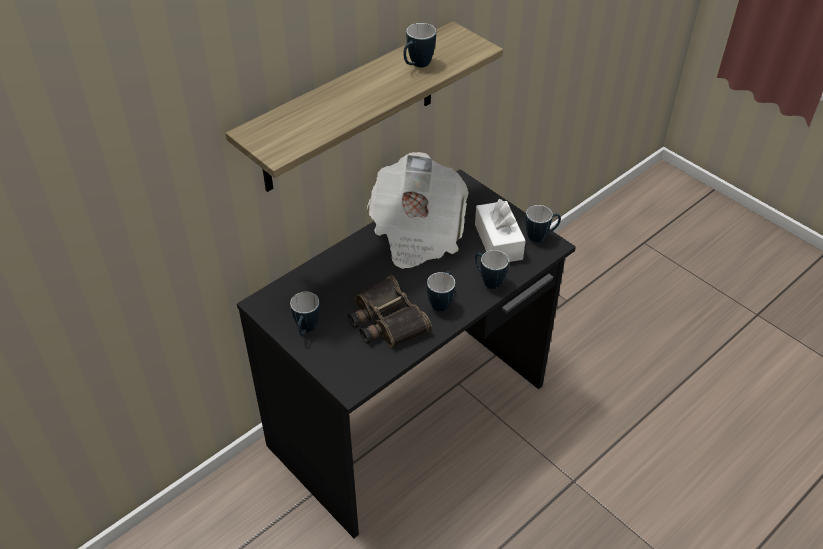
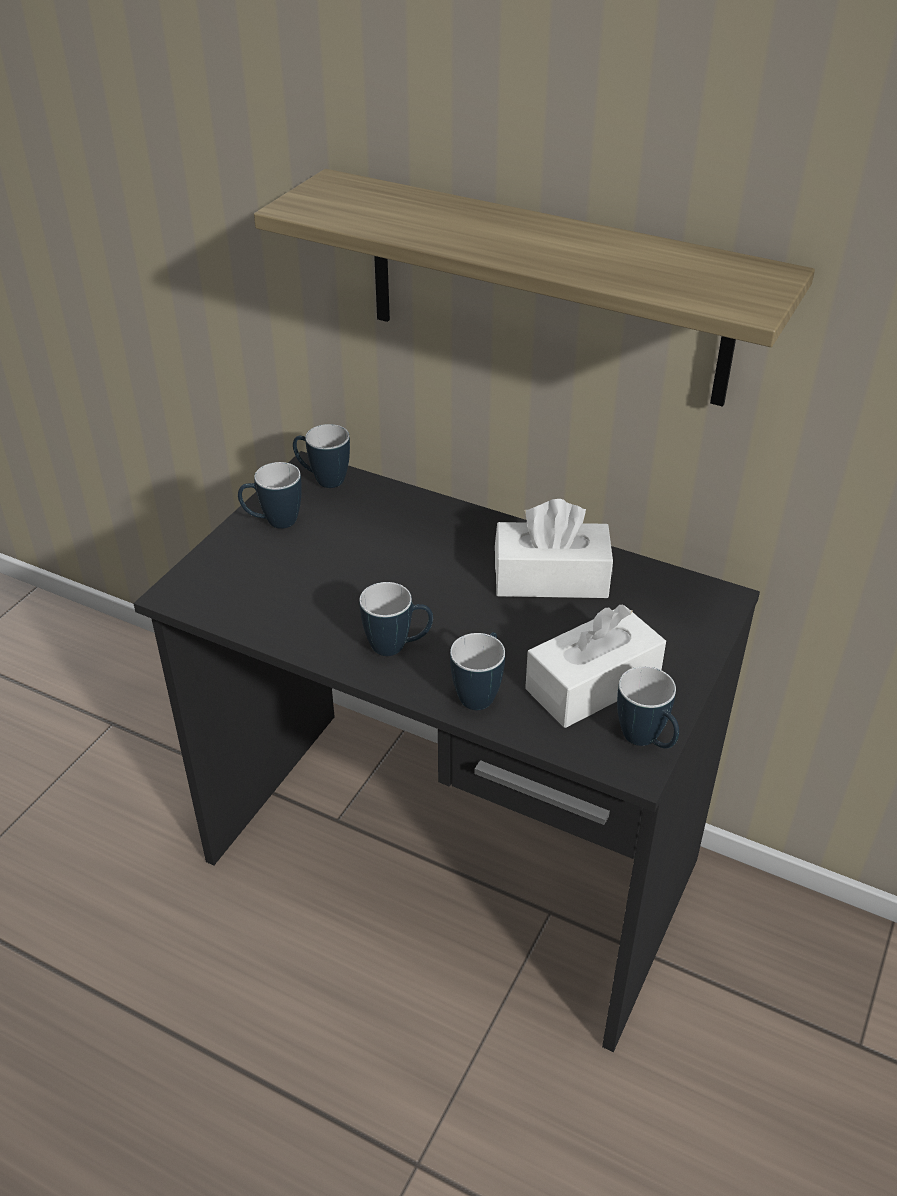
camera: 70 degrees right, 5 degrees down
(385, 320) = (327, 594): binoculars -> none
(417, 66) = (624, 261): mug -> mug (323, 480)
(417, 232) = (551, 578): newspaper -> white tissue box

